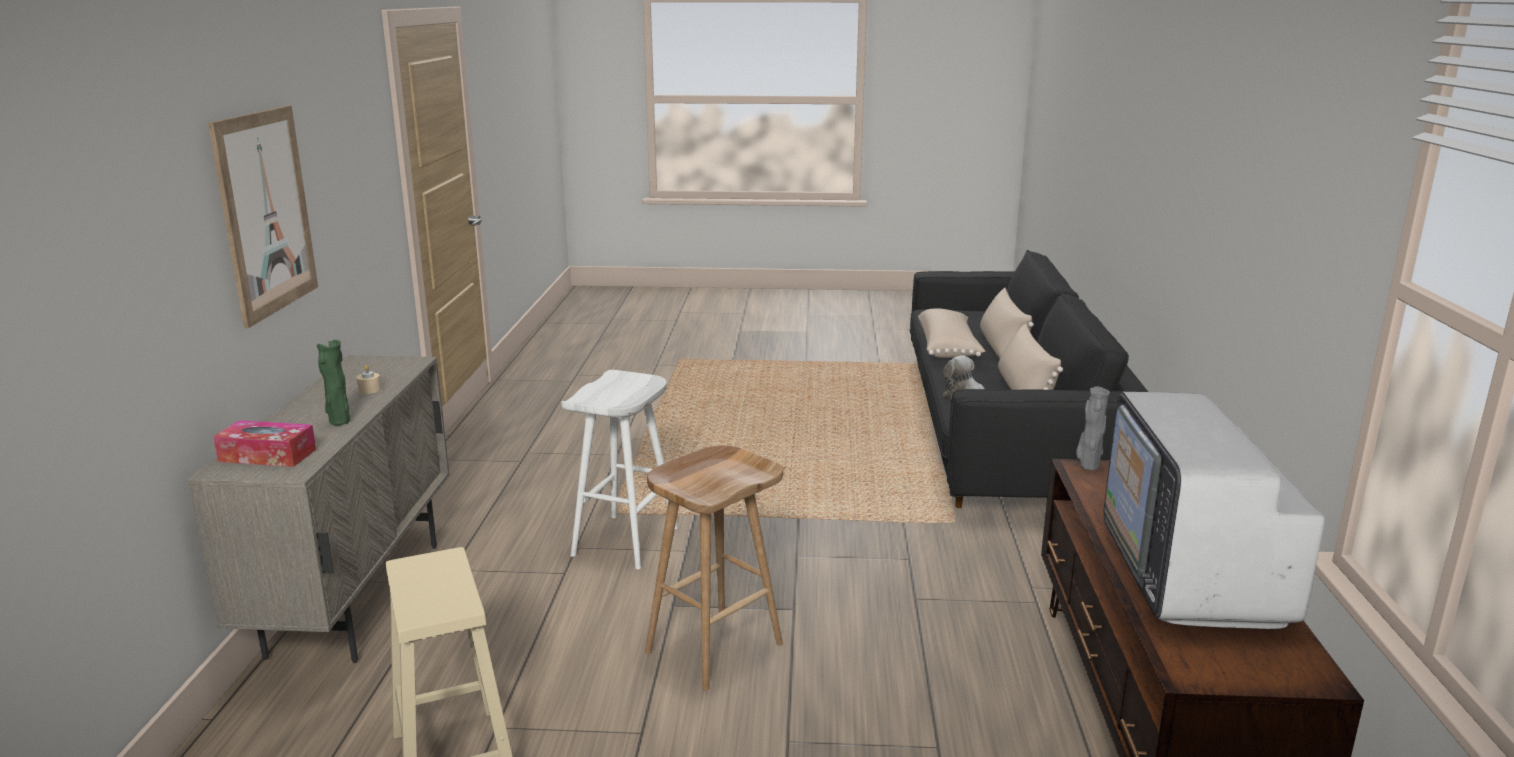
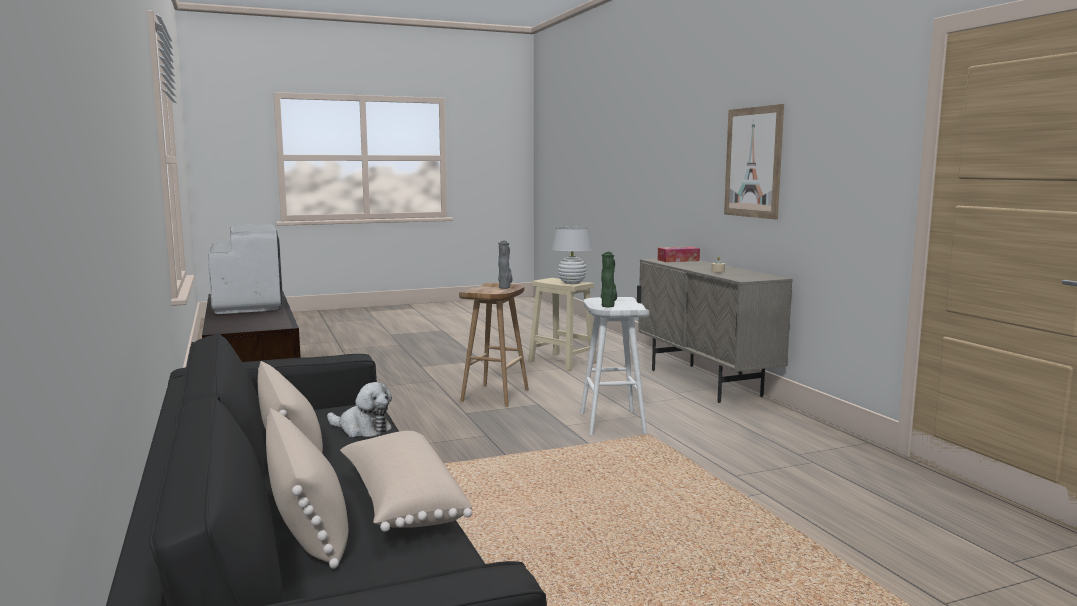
camera: 155 degrees right, 10 degrees down
(339, 422) = (687, 266): green vase -> green vase (608, 306)
(433, 567) = (572, 283): none -> white table lamp
(1088, 466) = (274, 327): grey vase -> grey vase (505, 288)

